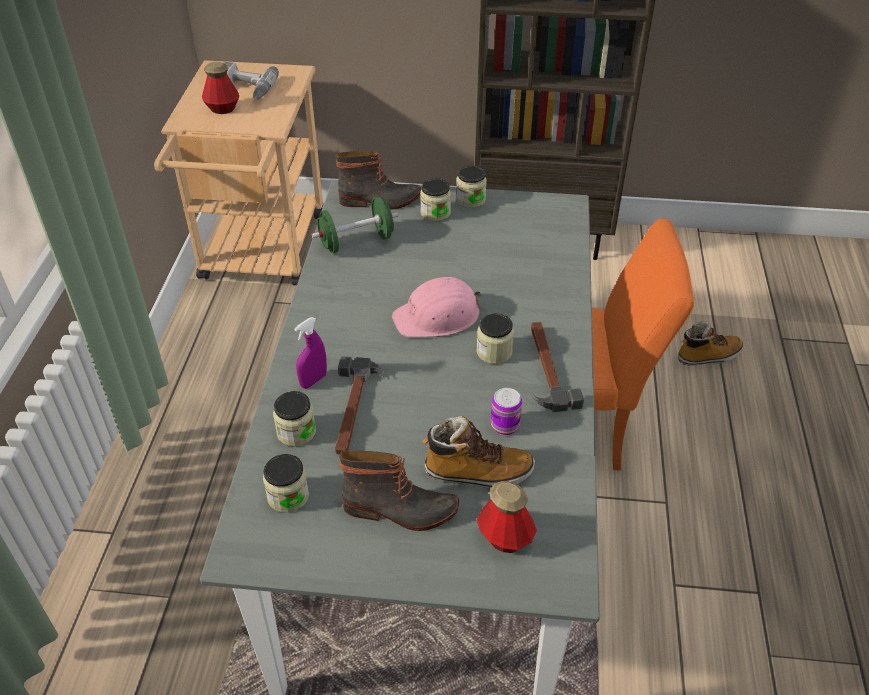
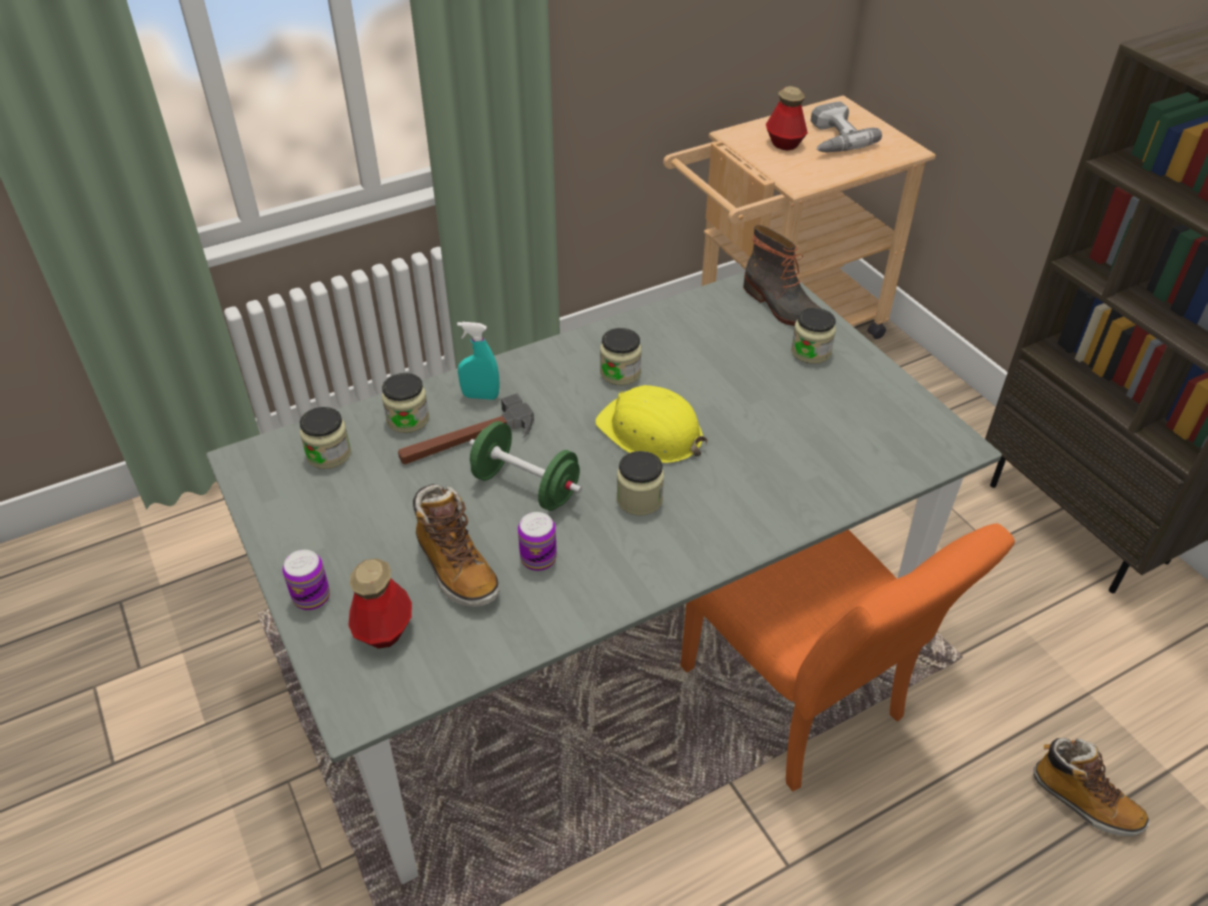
camera: 55 degrees right, 0 degrees up
(313, 380) = (480, 396): purple spray bottle -> turquoise spray bottle
(356, 242) = (699, 323): green dumbbell -> green dumbbell (526, 487)
(400, 511) = (364, 536): boot -> none
(437, 569) = (311, 597): none -> can
(438, 316) = (650, 433): pink hard hat -> yellow hard hat
(470, 199) = (866, 365): jar -> jar (620, 373)
(546, 368) = (654, 553): hammer -> none

